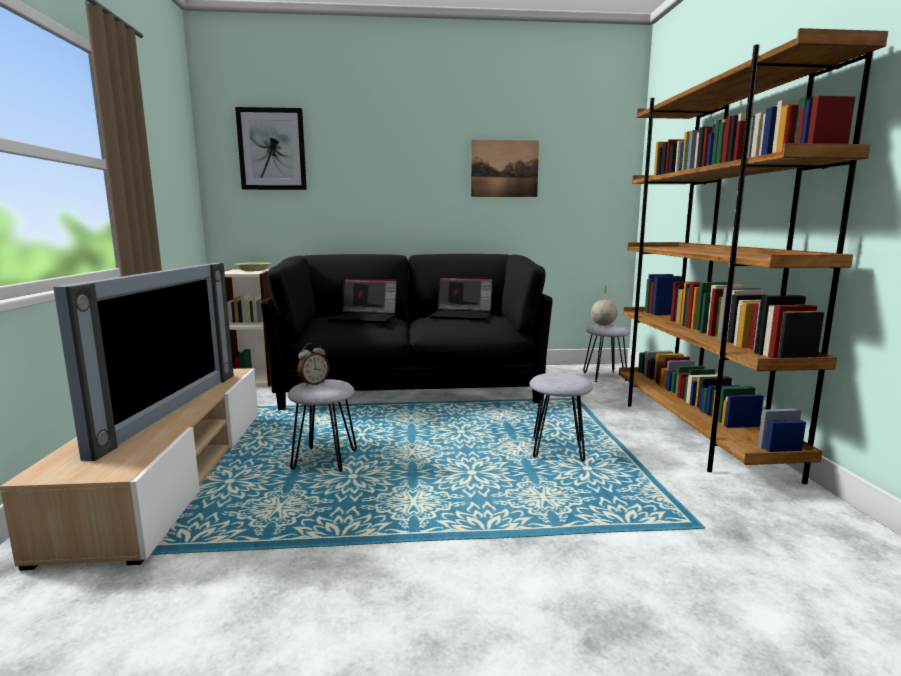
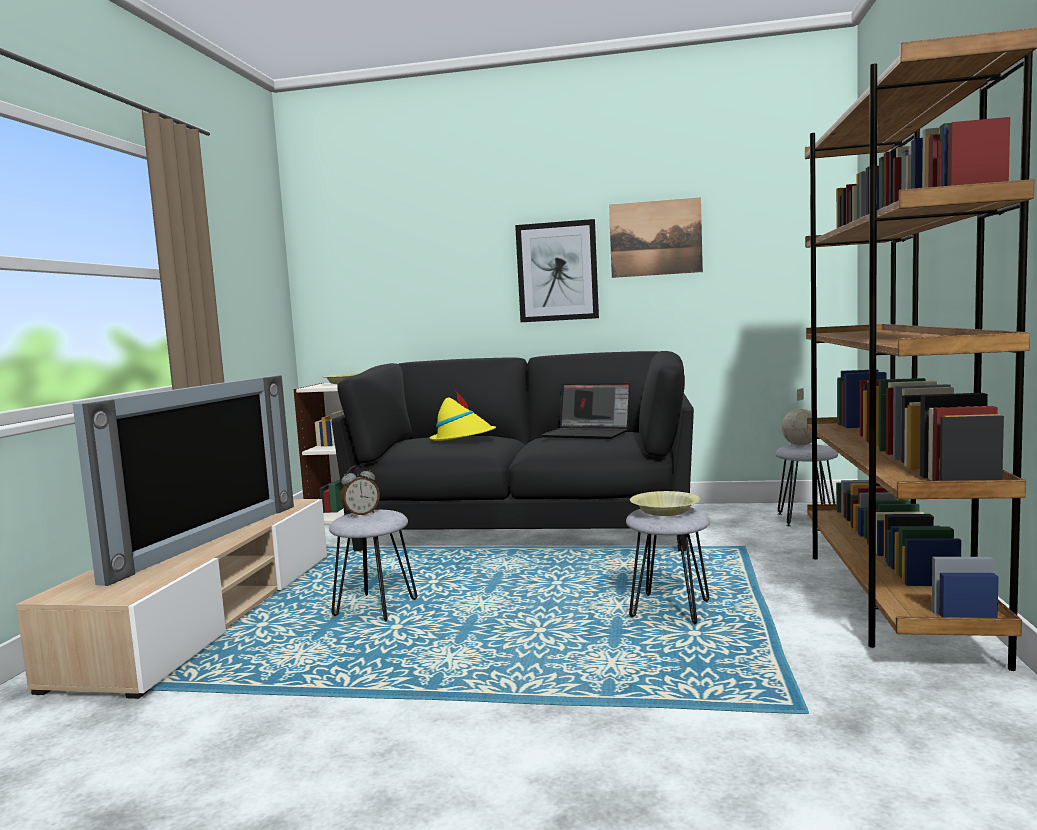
camera: 15 degrees right, 5 degrees down
(272, 149) = (368, 238): picture -> picture (557, 271)
(365, 318) = (463, 438): laptop -> yellow hat
(560, 378) = (665, 512): none -> yellow bowl

